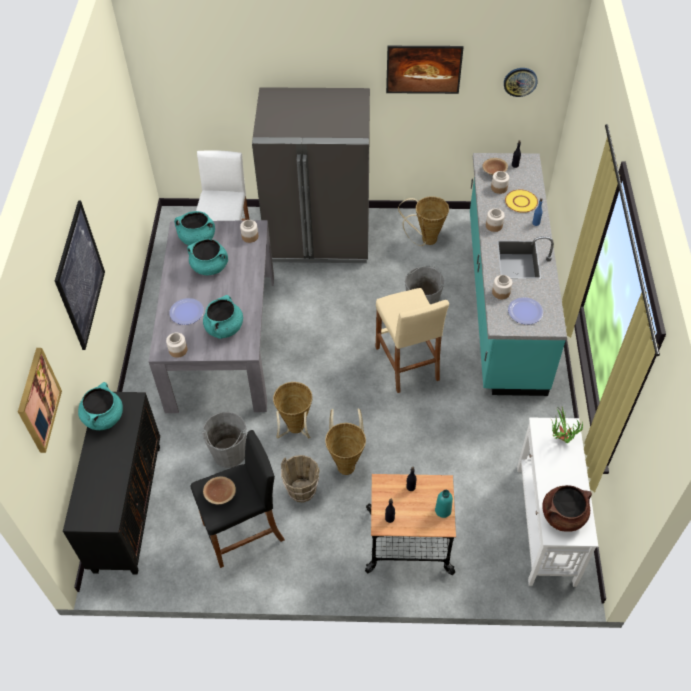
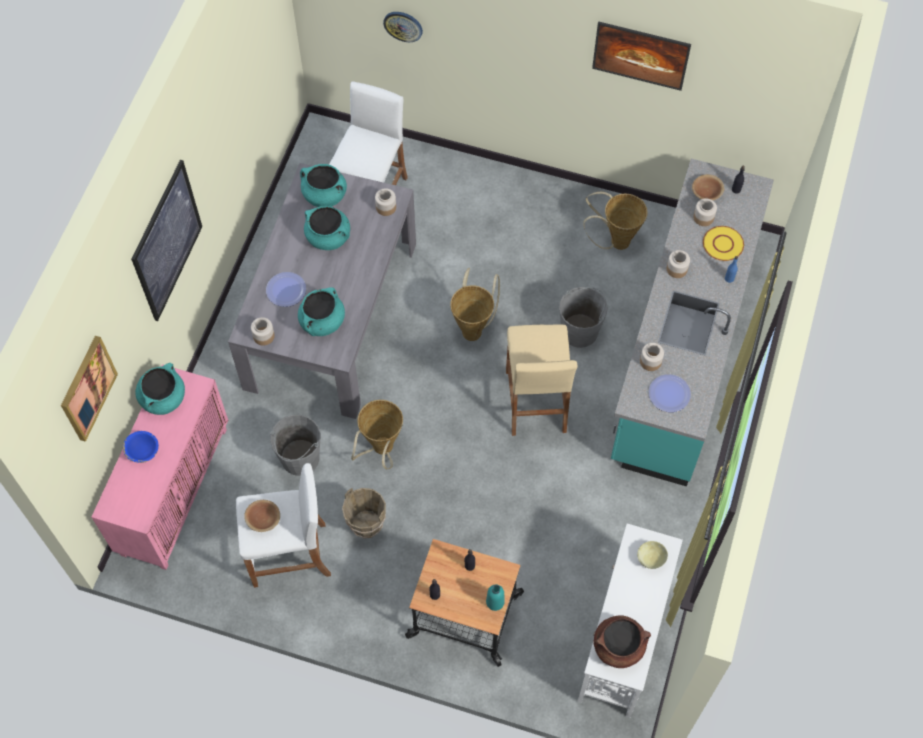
camera: 15 degrees right, 10 degrees up
(96, 464) = (142, 450): none -> blue bowl
(127, 506) = (174, 490): black cabinet -> pink cabinet
(244, 532) = (290, 554): black stool -> white stool
(319, 237) = (486, 204): grey fridge -> none
(346, 463) = (426, 505): basket -> basket (473, 328)
(520, 81) = (759, 96): wall clock -> wall clock (403, 26)
(560, 439) = (650, 559): potted plant -> beige bowl

